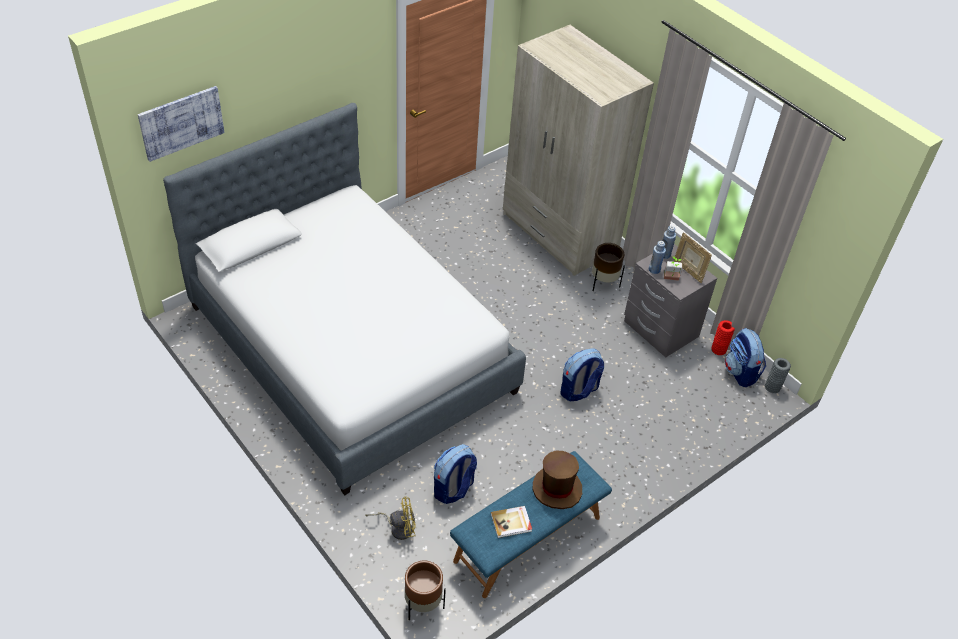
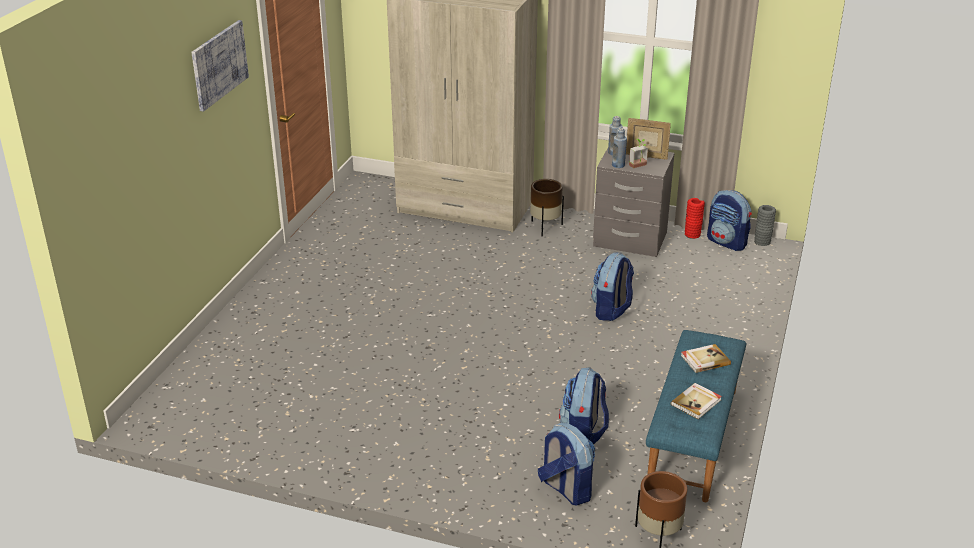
camera: 30 degrees left, 15 degrees down
(181, 122) = (101, 141): picture -> picture (219, 64)
(351, 348) = (358, 370): bed -> none
(398, 528) = (565, 489): yellow fan -> backpack
(556, 488) = (704, 360): brown hat -> book

